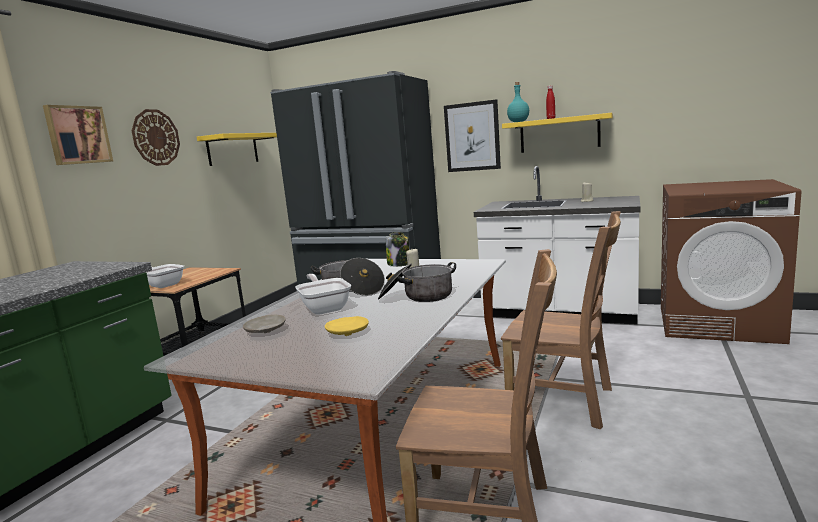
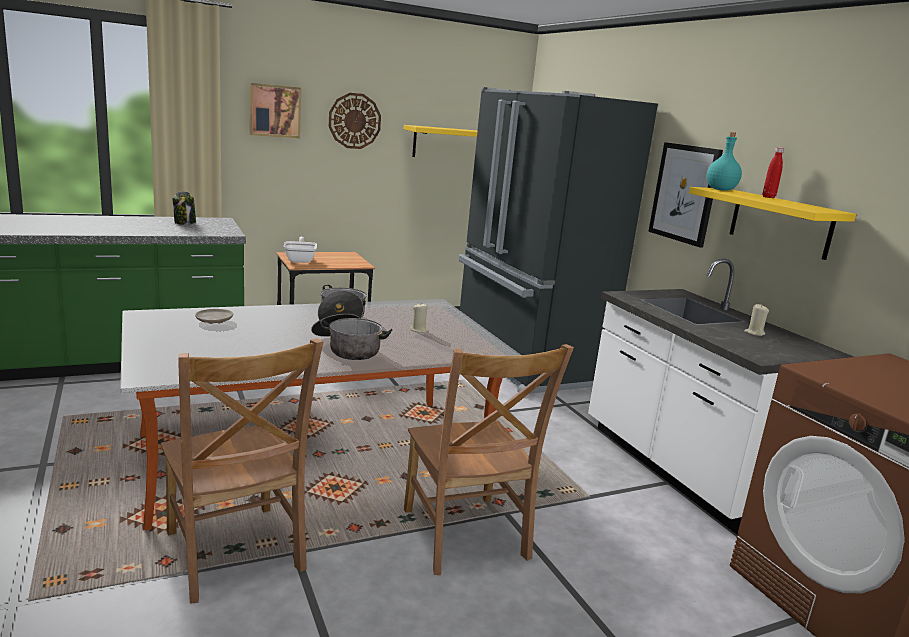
camera: 40 degrees right, 5 degrees up
(324, 308) = (282, 324): frying pan -> none
(348, 332) = (234, 347): yellow plate -> none
(399, 264) = (442, 317): jar -> jar (185, 223)

